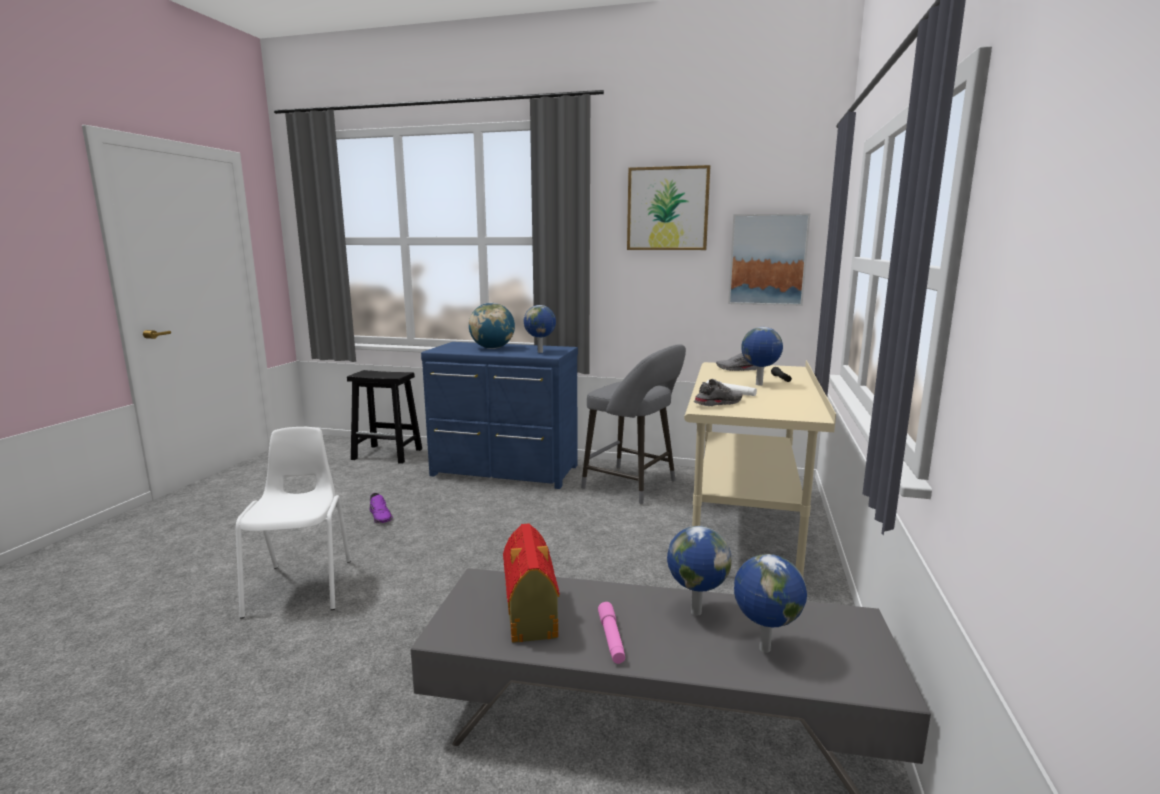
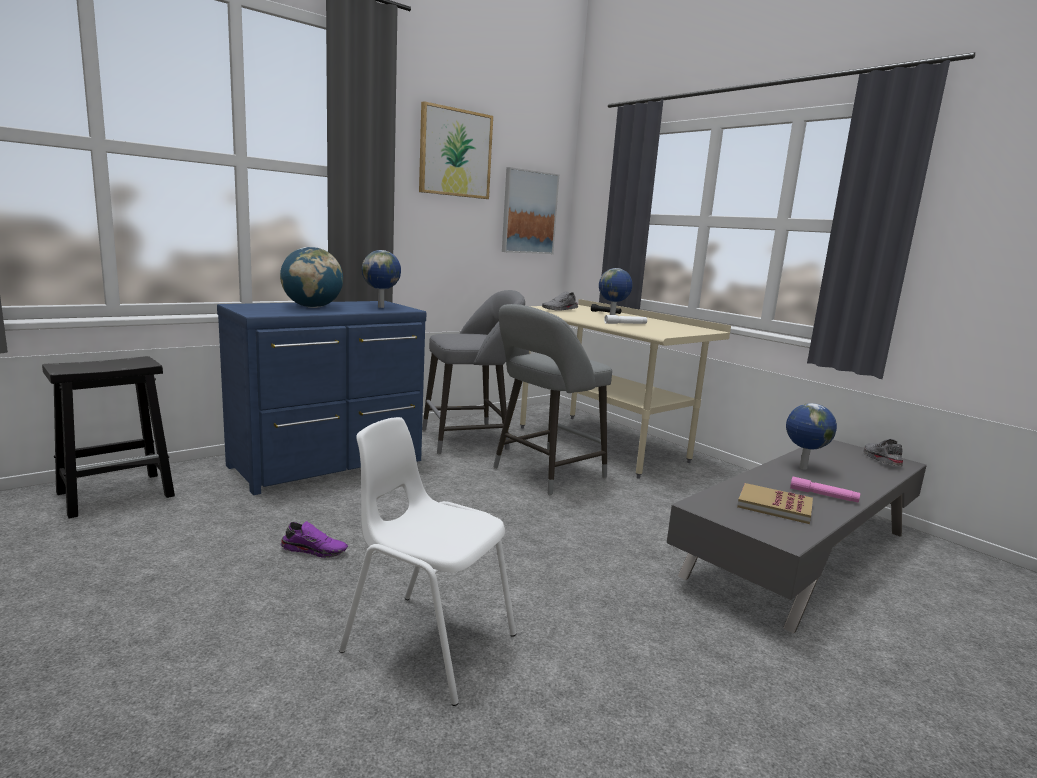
camera: 55 degrees left, 0 degrees up
(530, 615) = (774, 506): toy house -> book
(617, 533) = (544, 474): none -> grey stool
(717, 403) = (649, 330): grey shoe -> grey shoe (880, 459)
(763, 649) = (855, 469): globe -> none

